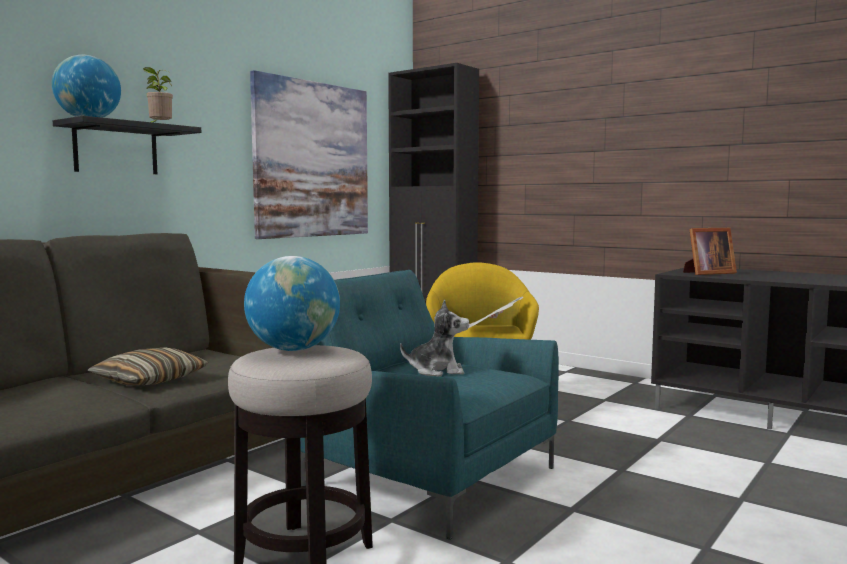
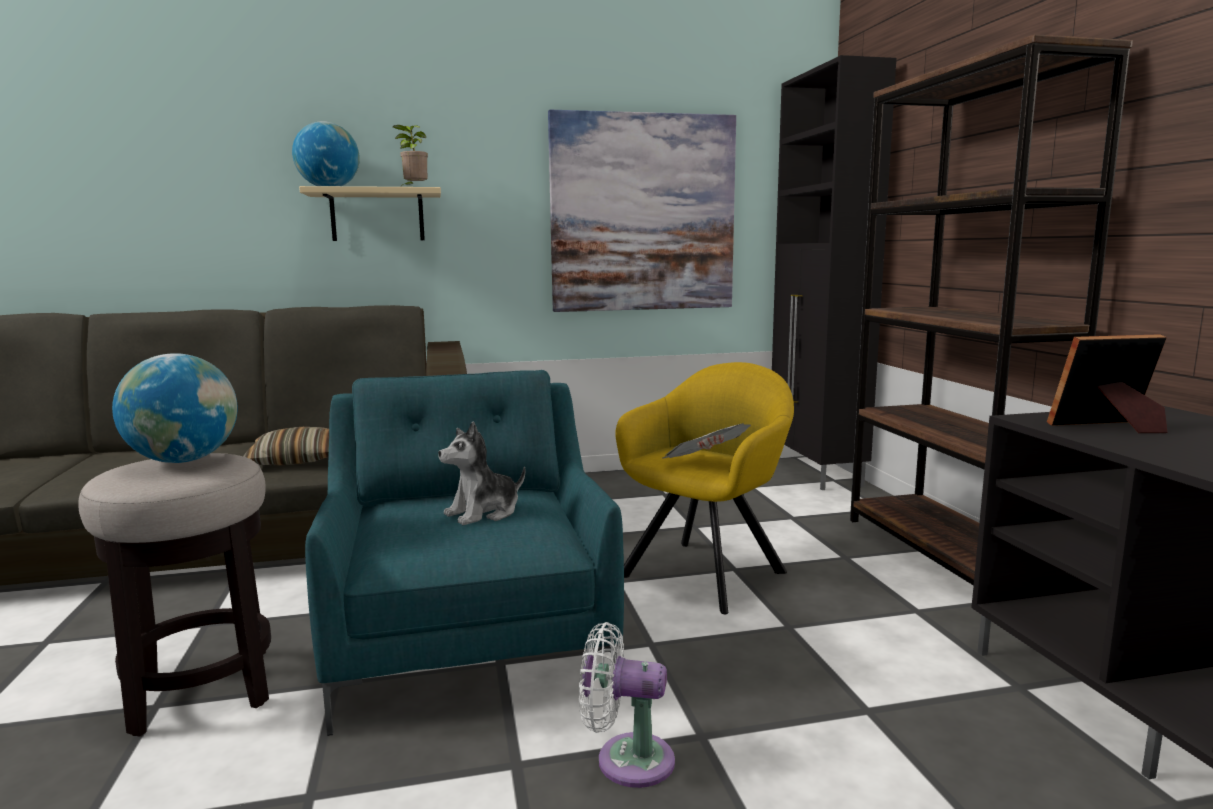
camera: 40 degrees right, 5 degrees up
(116, 149) = (377, 216): black shelf -> beige shelf
(437, 371) = (483, 513): plush toy -> plush toy turned 105 degrees clockwise
(569, 374) = (944, 553): none -> brown bookcase
(612, 488) = (627, 759): none -> white fan
(707, 273) = (1109, 427): picture frame -> picture frame turned 150 degrees clockwise

